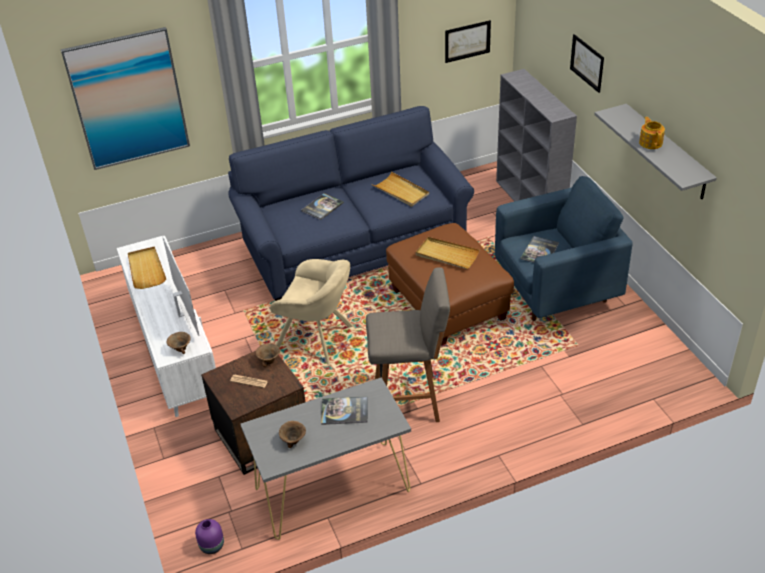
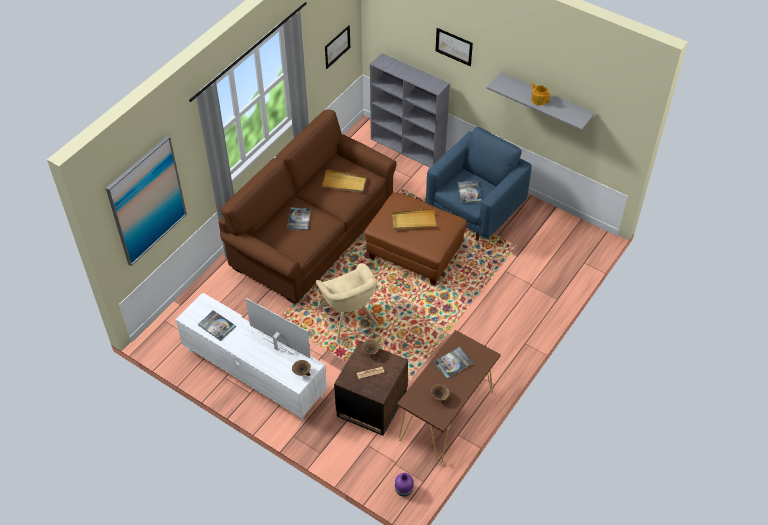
camera: 35 degrees left, 10 degrees up
(146, 269) = (217, 326): beige tray -> book
(318, 339) = (349, 319): beige armchair -> beige armchair turned 75 degrees clockwise
(332, 490) = (446, 416): grey console table -> brown console table
(354, 246) = (313, 235): blue sofa -> brown sofa
(409, 400) = (444, 333): grey stool -> none

